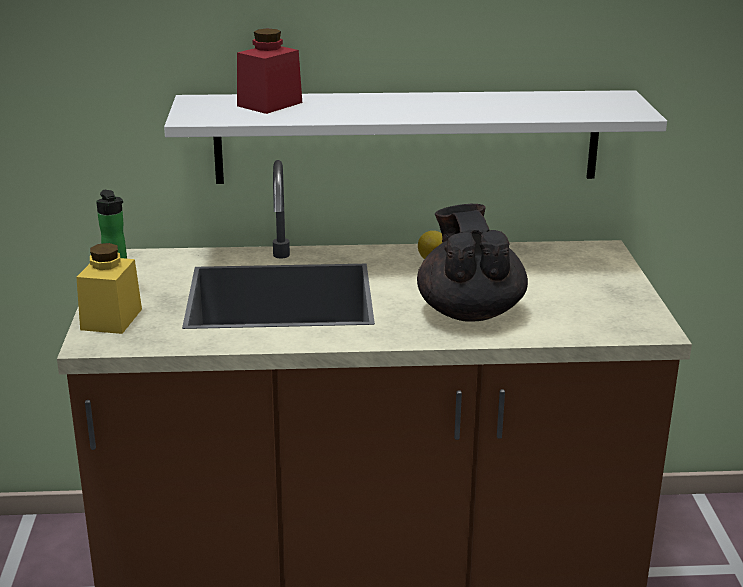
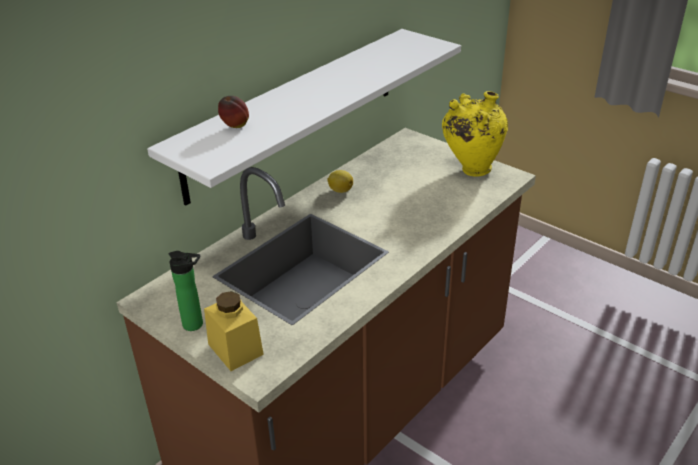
camera: 45 degrees left, 10 degrees up
(269, 104) = (235, 127): red jar -> apple
(469, 311) = (418, 214): black teapot -> none
(617, 304) = (471, 169): none -> yellow vase

